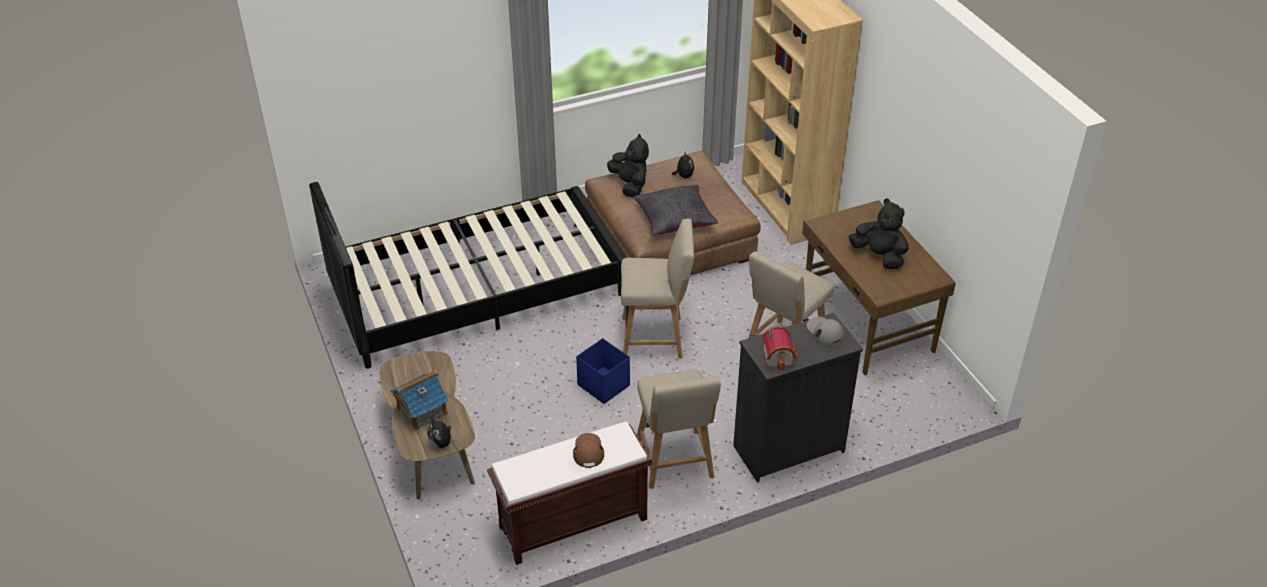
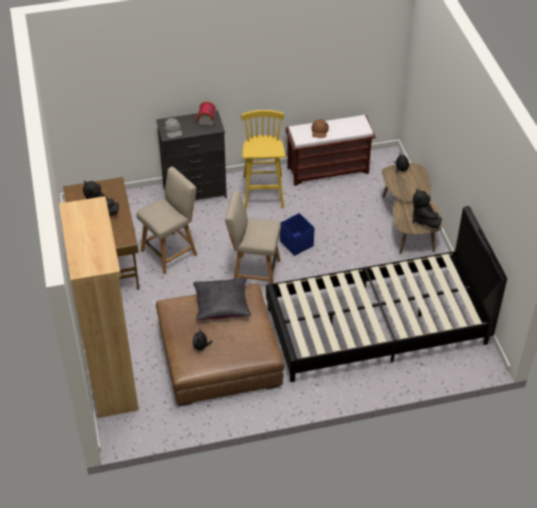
camera: 170 degrees left, 5 degrees up
(421, 411) = (413, 188): toy house -> none
(630, 185) = (248, 343): black plush toy -> black plush toy (423, 219)
(675, 462) = (263, 193): beige chair -> yellow stool

